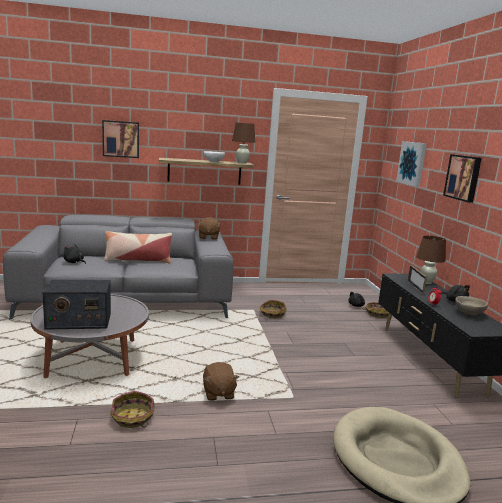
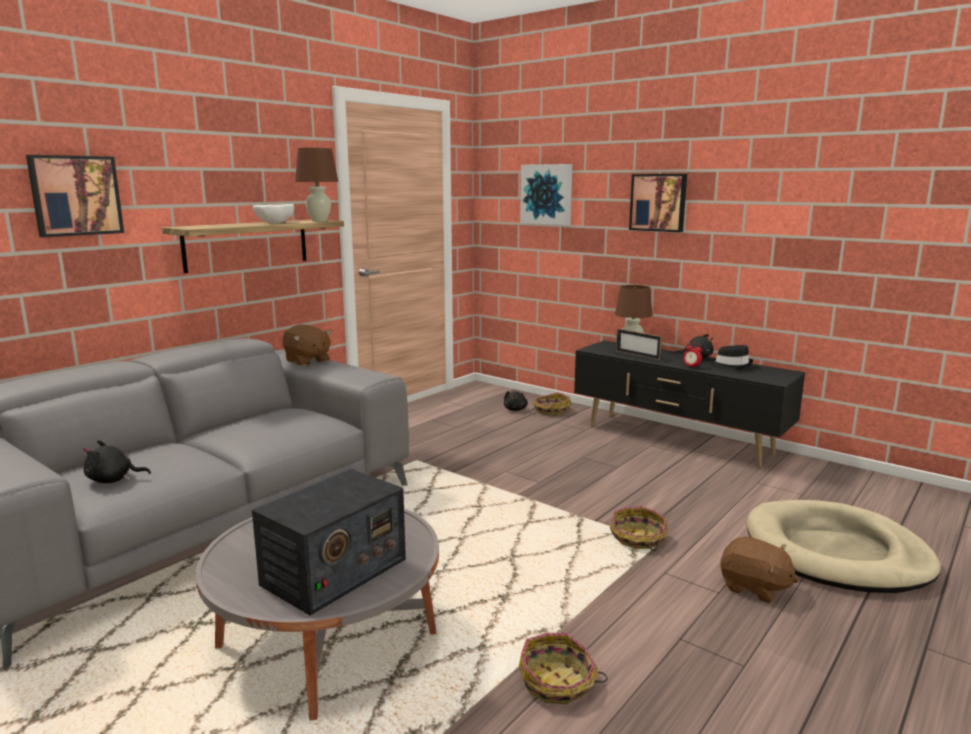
camera: 40 degrees left, 0 degrees up
(138, 260) = (226, 435): pillow -> none
(218, 393) = (583, 585): brown plush toy -> brown plush toy (754, 588)
(272, 314) = (448, 456): basket -> basket (638, 539)
(468, 313) = (731, 365): beige bowl -> black hat

